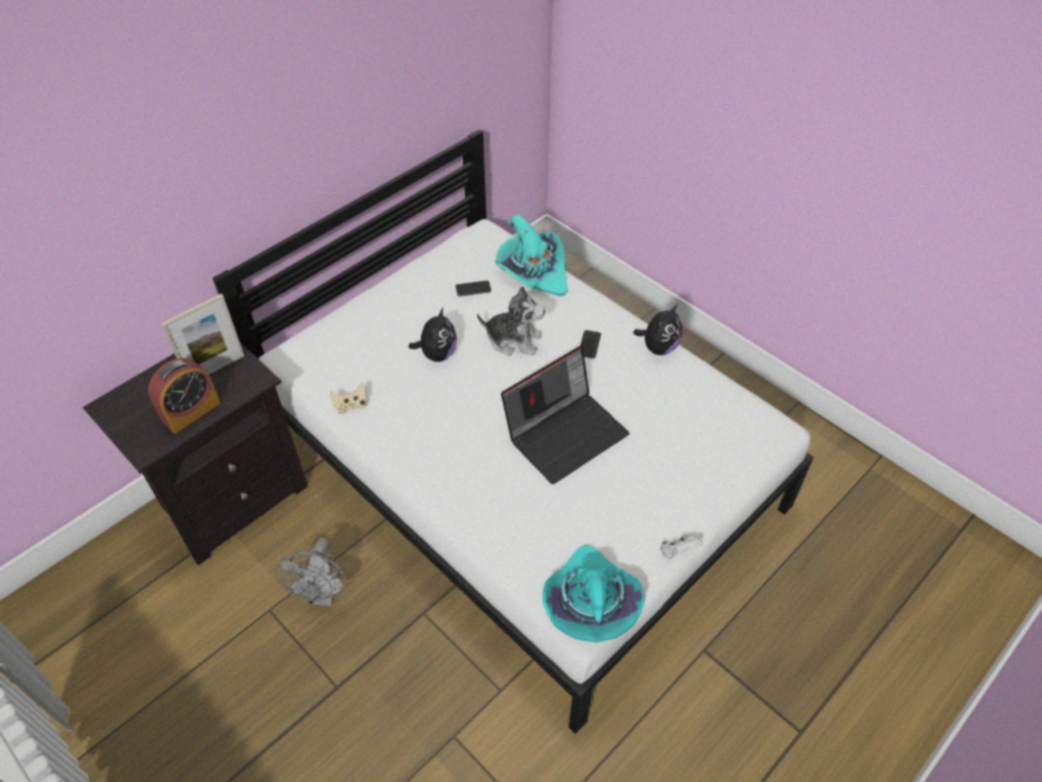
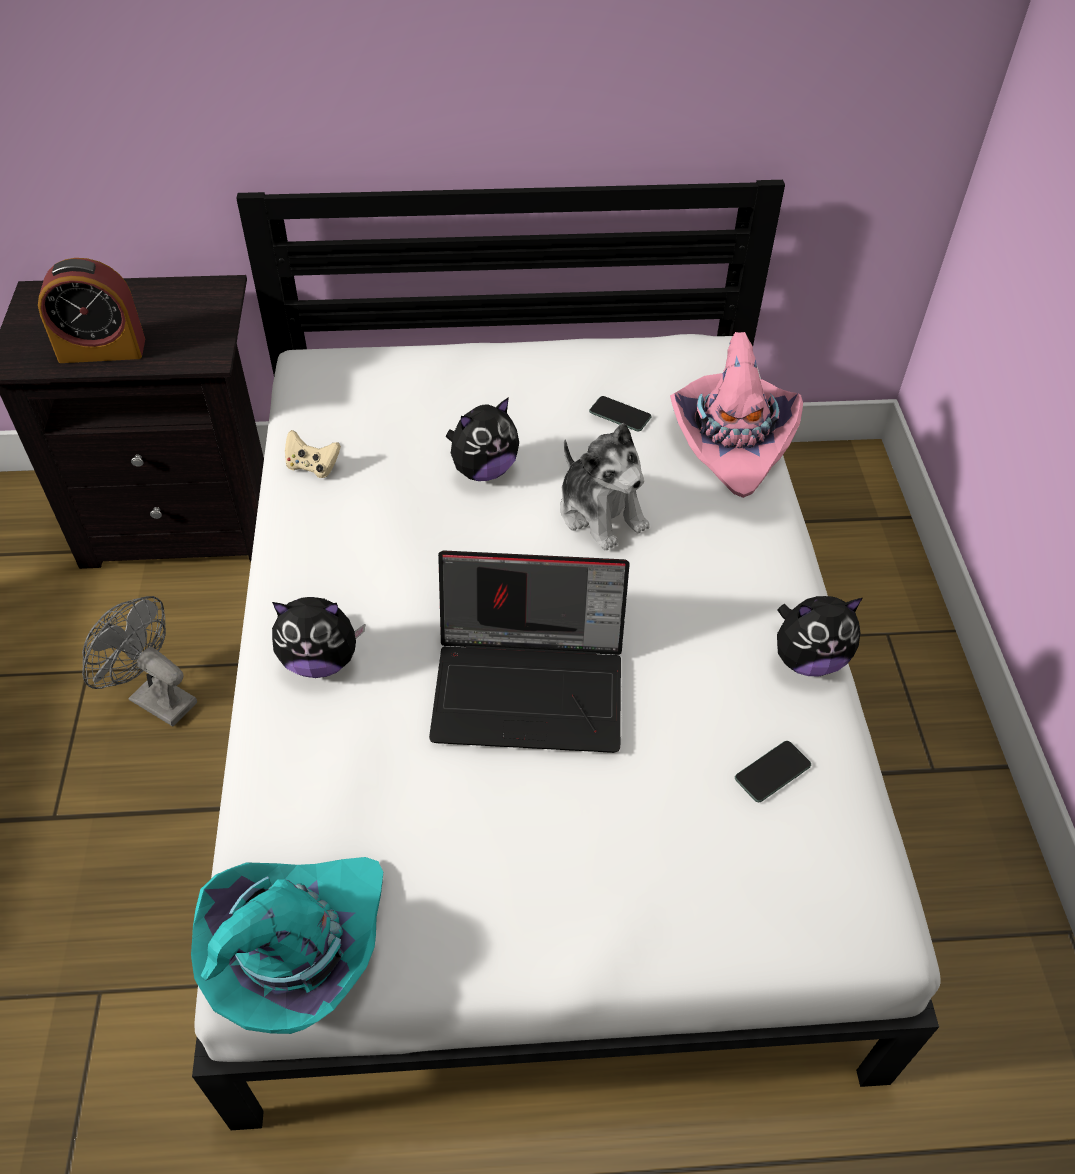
camera: 40 degrees right, 0 degrees up
(216, 369) = (181, 319): picture frame -> none
(323, 594) = (154, 698): grey fan -> grey fan turned 75 degrees clockwise
(463, 487) = (320, 660): none -> plush toy
(533, 271) = (732, 439): turquoise hat -> pink hat
(589, 345) = (703, 587): phone -> phone (772, 772)
(678, 552) = (498, 984): white game controller -> none

